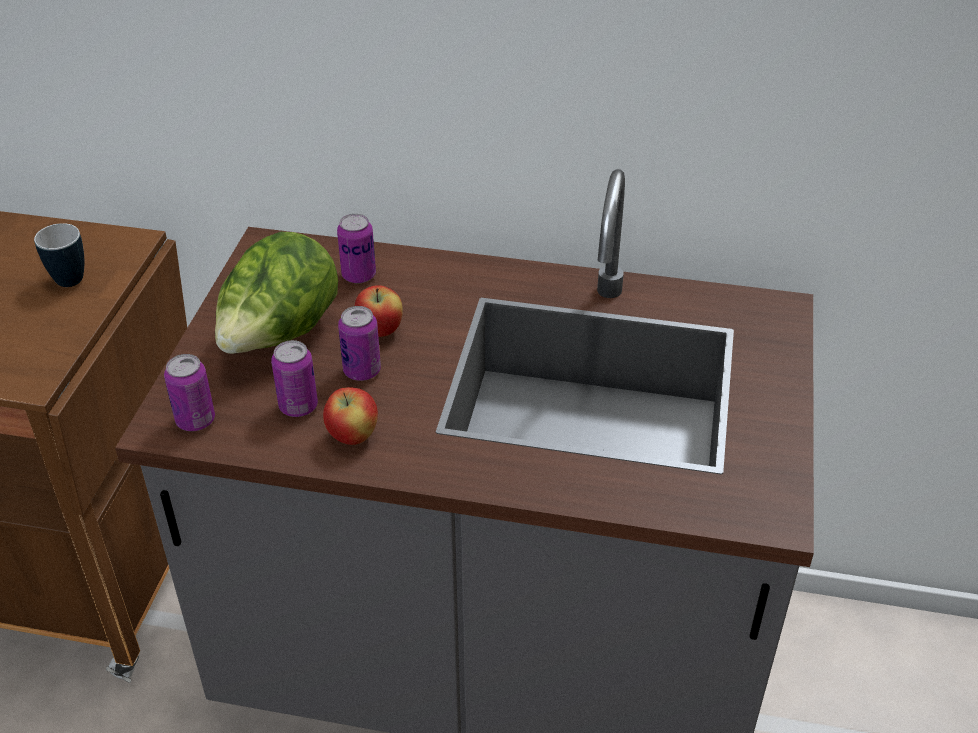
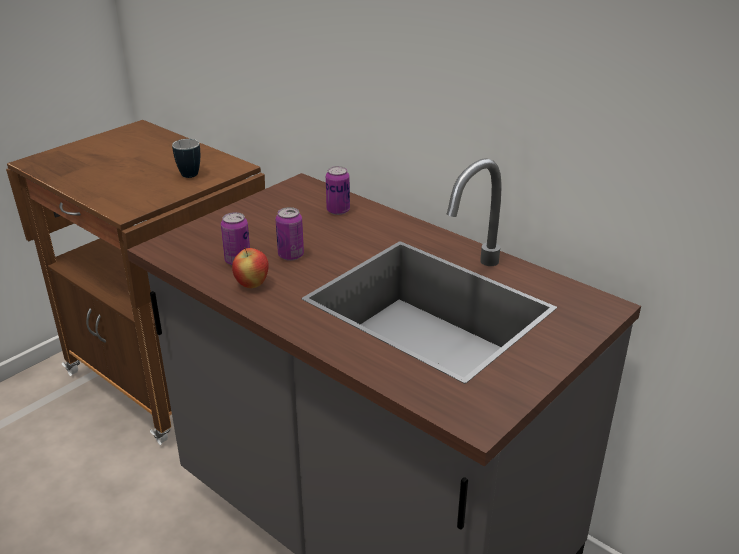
camera: 30 degrees right, 10 degrees down
(195, 420) = (178, 250): can -> none
(280, 336) = (263, 226): lettuce -> none
(380, 331) = (321, 240): apple -> none

